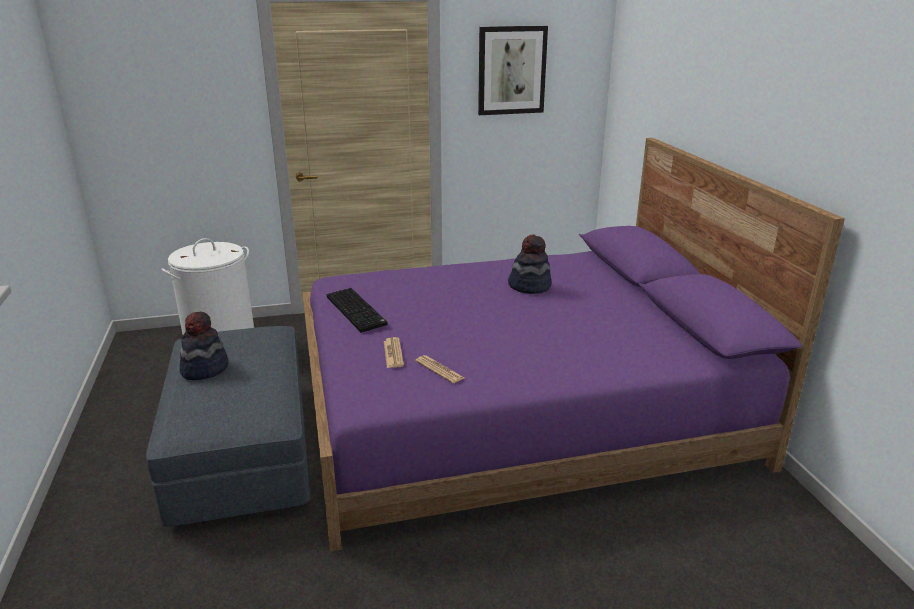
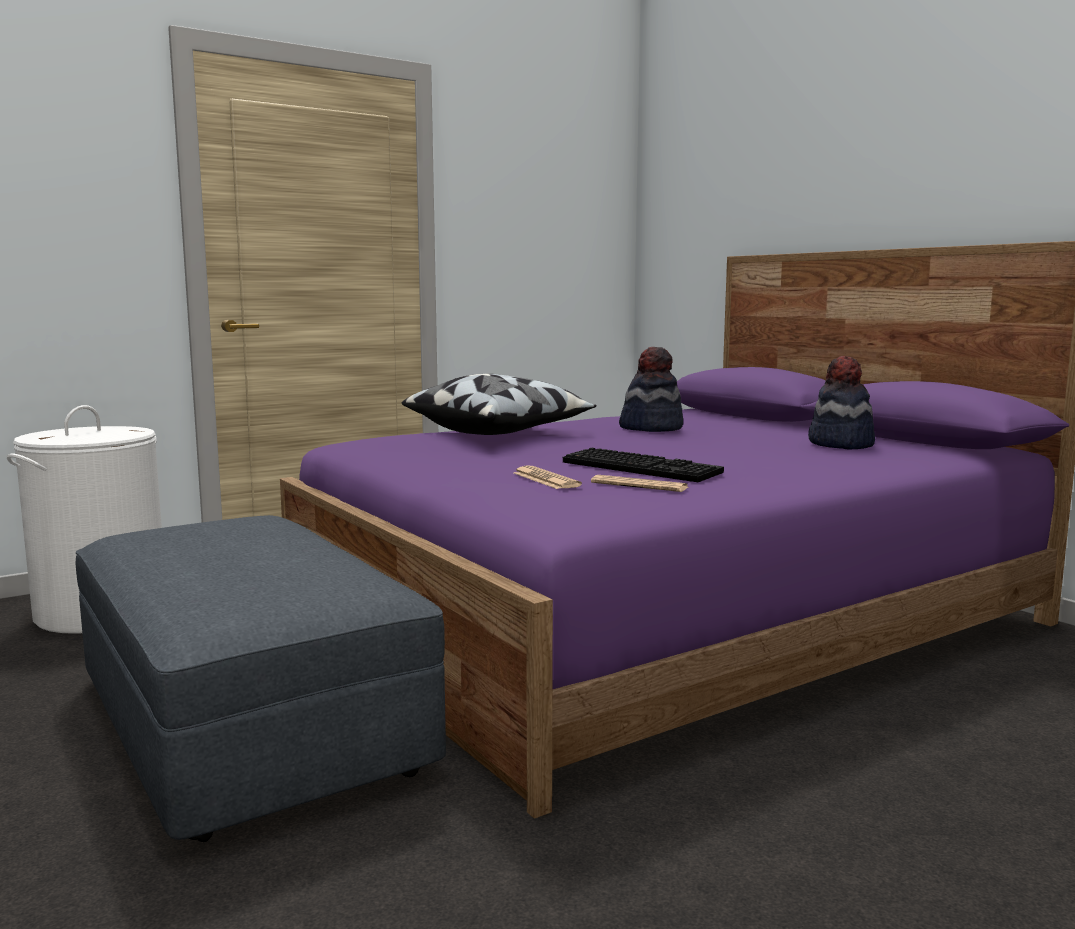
camera: 20 degrees left, 15 degrees down
(204, 369) = (183, 557): hat -> hat (840, 444)
(357, 311) = (430, 456): keyboard -> keyboard (643, 468)
(426, 280) = (499, 431): none -> pillow
(511, 70) = (523, 189): picture -> none

